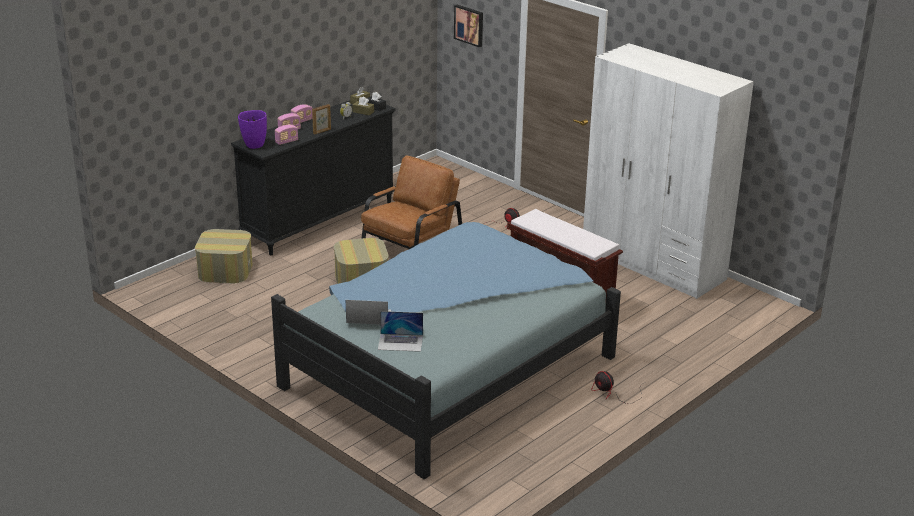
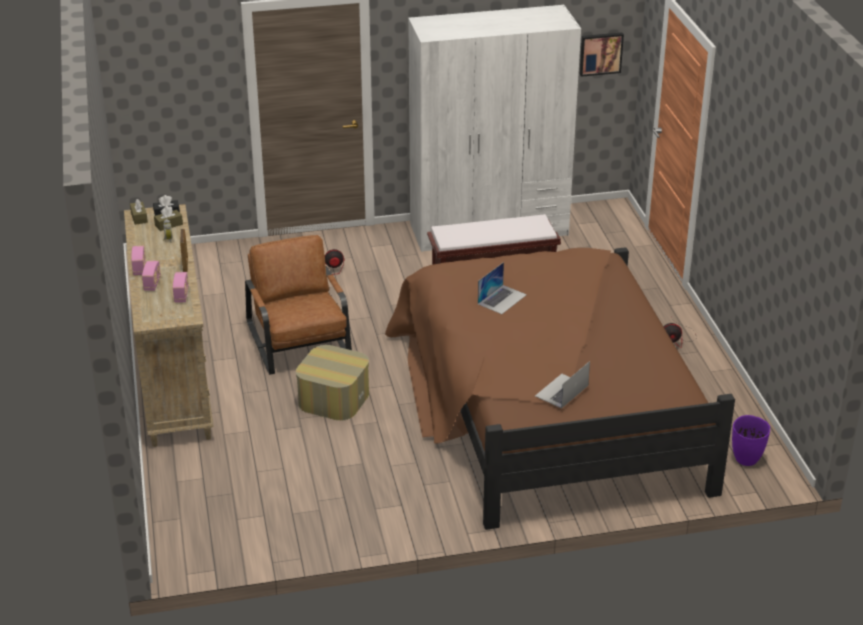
camera: 55 degrees left, 5 degrees up
(225, 270) = (205, 483): ottoman -> none
(254, 145) = (163, 319): purple vase -> purple vase (746, 459)
(320, 221) = (174, 378): black dresser -> beige dresser
(400, 342) = (621, 391): laptop -> laptop (502, 299)
(447, 364) = (546, 408): blue bed -> brown bed
(469, 25) = (161, 76): picture -> picture (600, 53)

